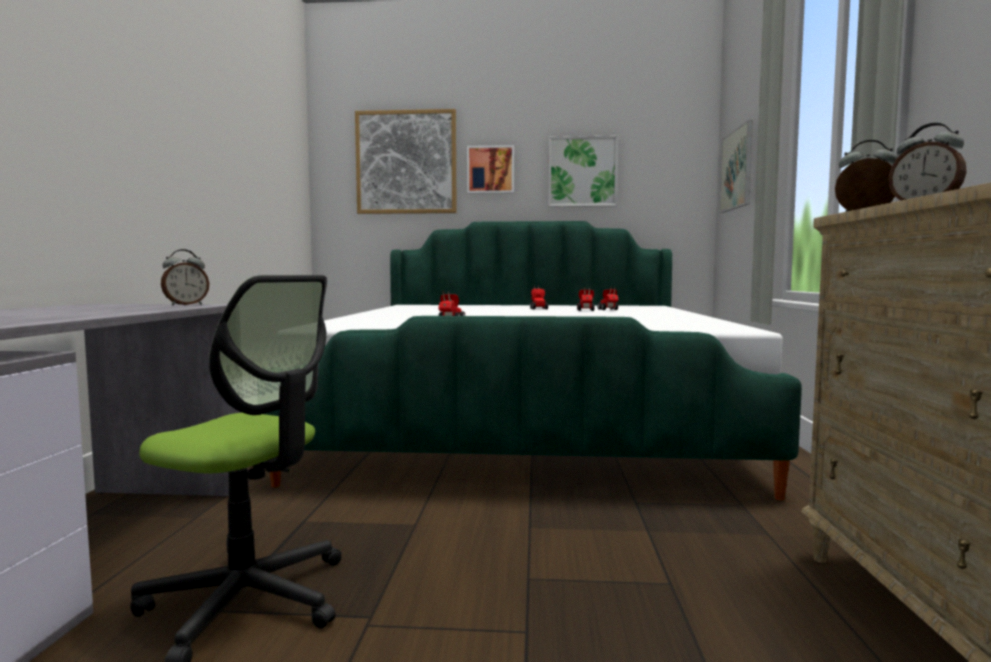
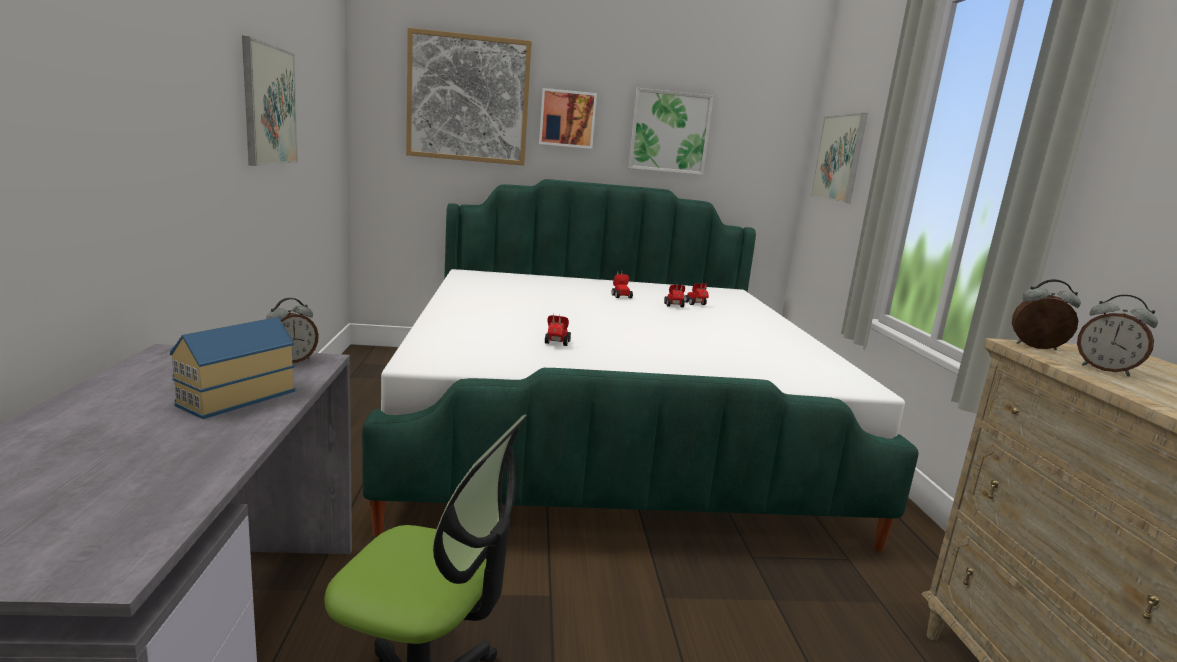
camera: 10 degrees left, 10 degrees up
(113, 310) = (233, 397): none -> toy house
(223, 154) = (269, 105): none -> picture

